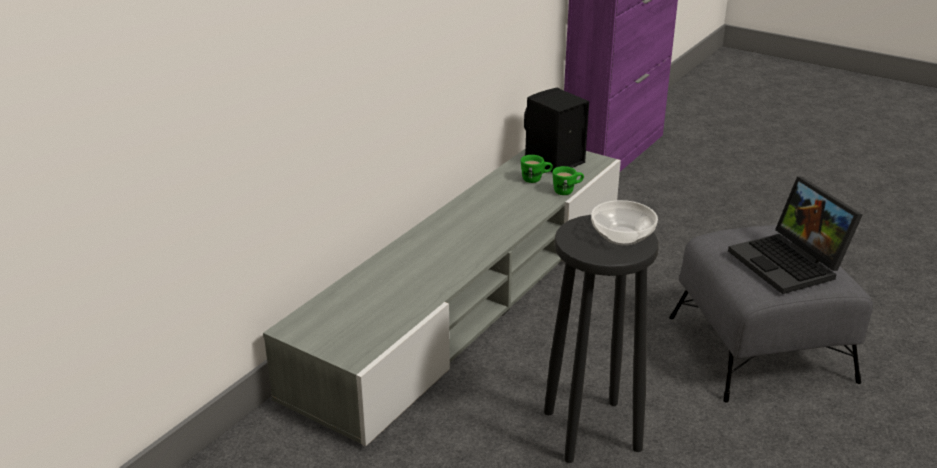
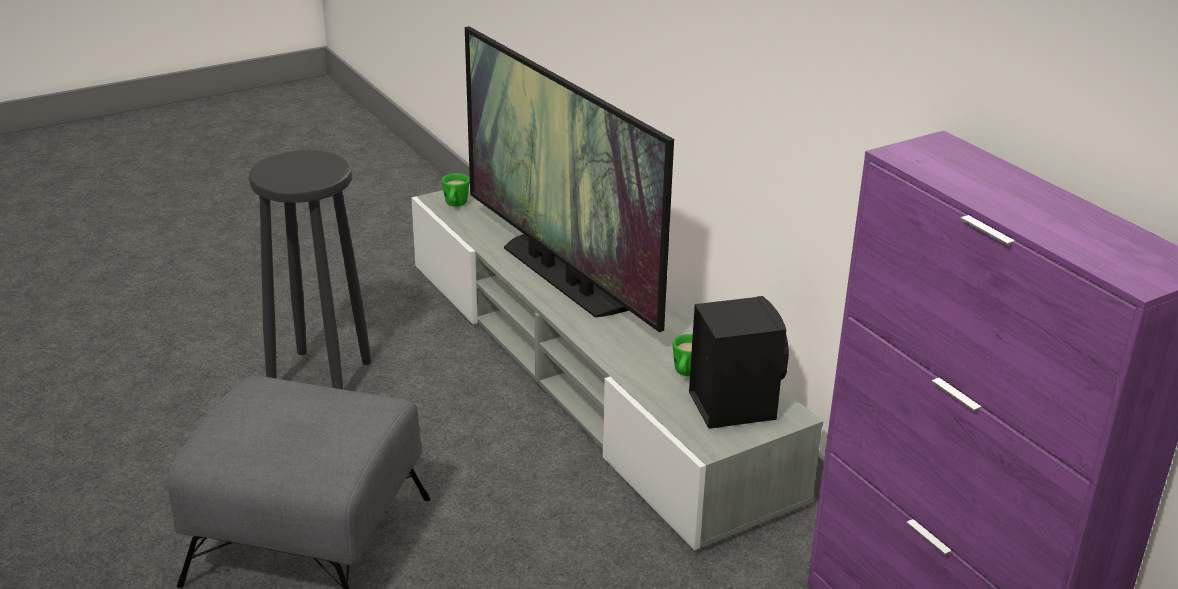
camera: 115 degrees right, 0 degrees up
(452, 249) = (562, 276): none -> television
(567, 191) = (635, 386): green mug -> green mug (455, 205)
(622, 236) = (292, 175): bowl -> none
(790, 264) = (271, 421): laptop -> none

